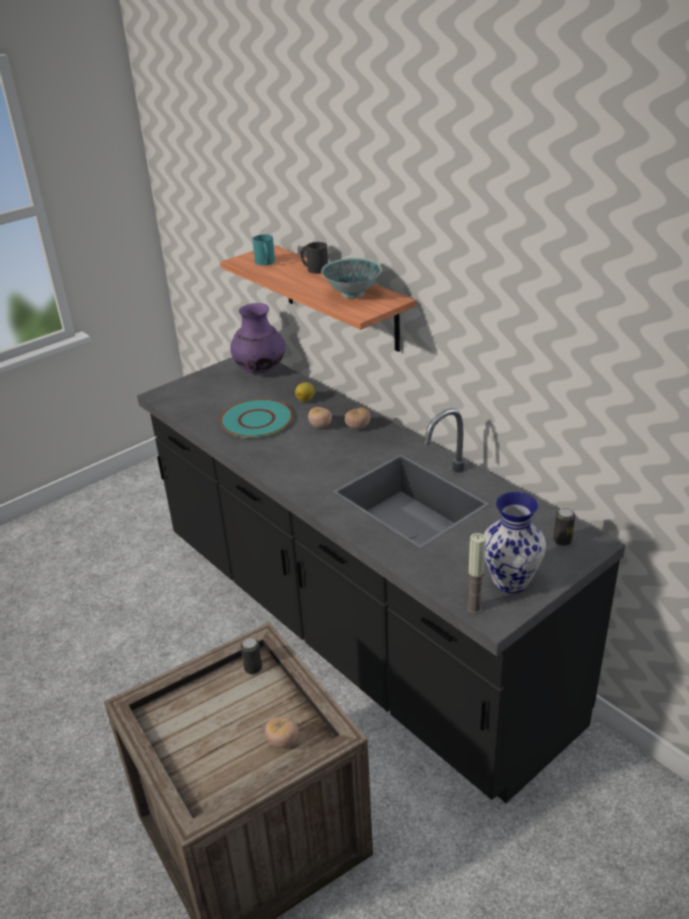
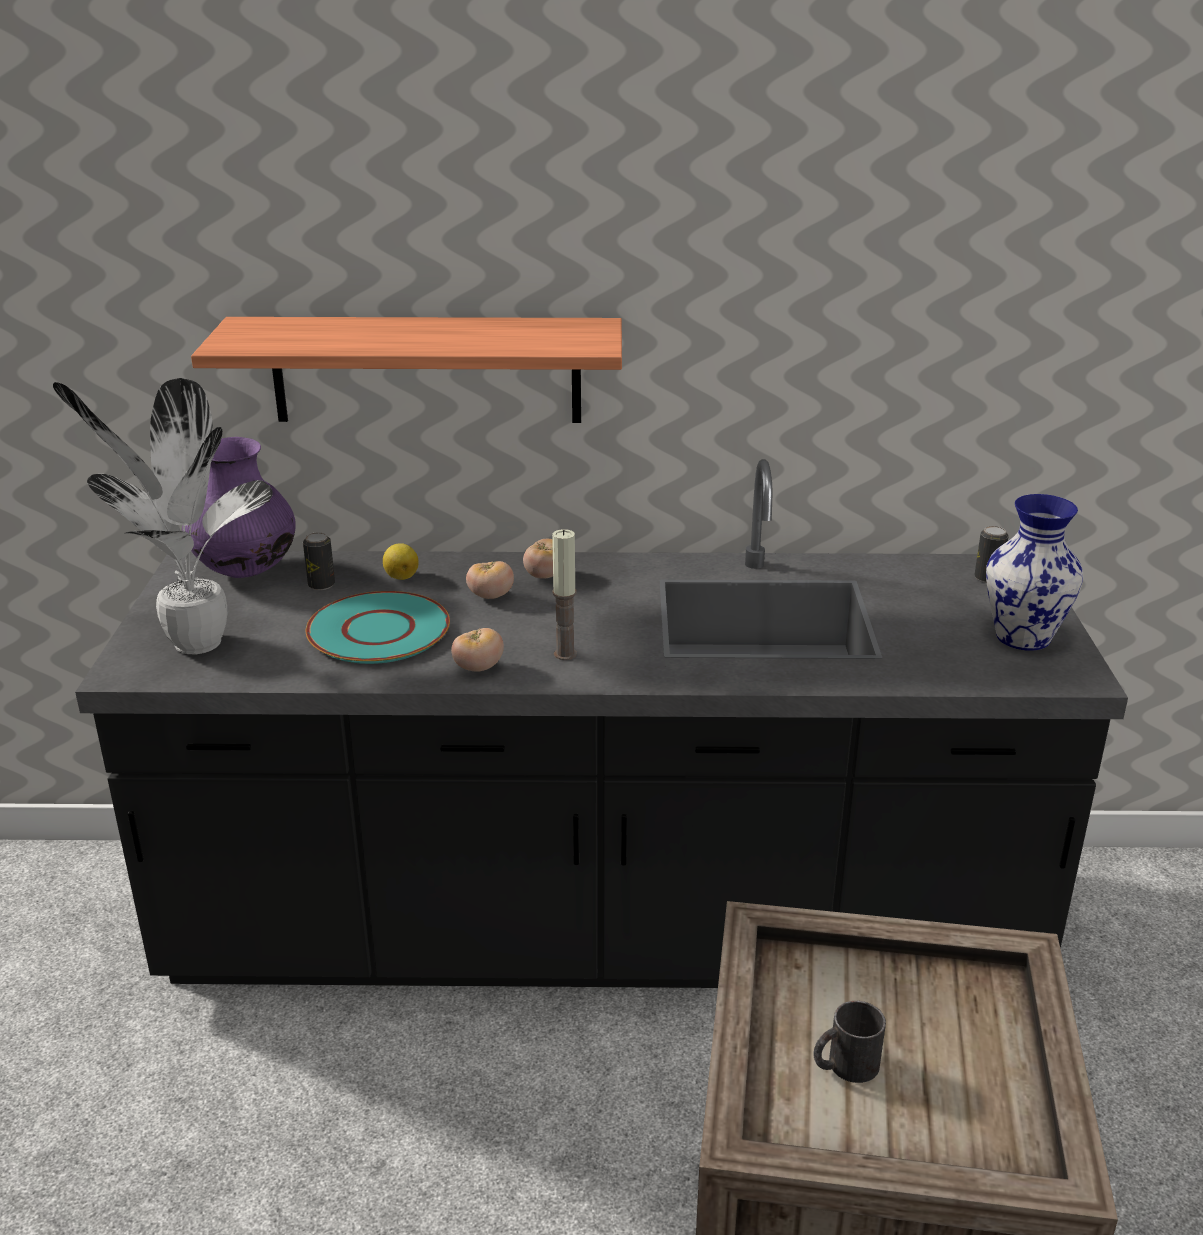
camera: 50 degrees left, 5 degrees down
(193, 394) = (192, 645): none -> potted plant
(253, 668) = (794, 971): can -> can (321, 585)
(265, 263) = (283, 337): turquoise mug -> none
(283, 741) = (975, 1016): tomato -> tomato (478, 668)
(314, 269) = (385, 324): black mug -> black mug (844, 1066)
(352, 294) = (524, 334): bowl -> none
(474, 608) = (1046, 680): candle -> candle (565, 654)

